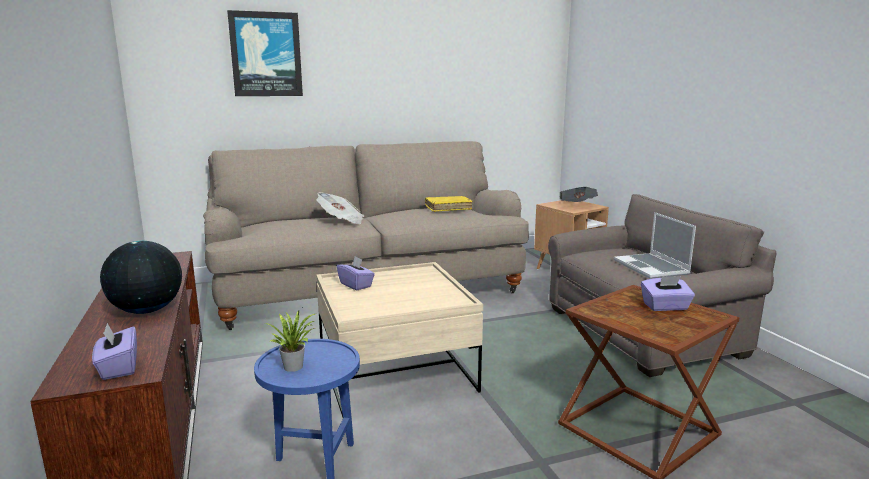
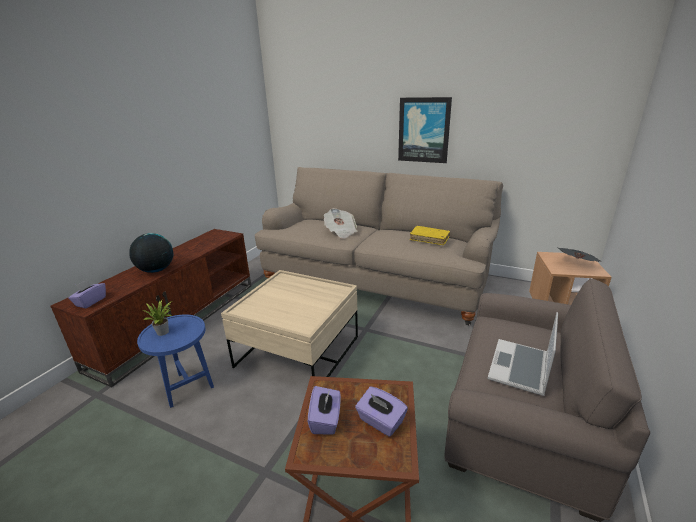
camera: 45 degrees right, 10 degrees up
(266, 54) = (344, 99): picture -> picture (424, 130)
(356, 285) = (284, 286): purple tissue box -> purple tissue box (326, 420)

